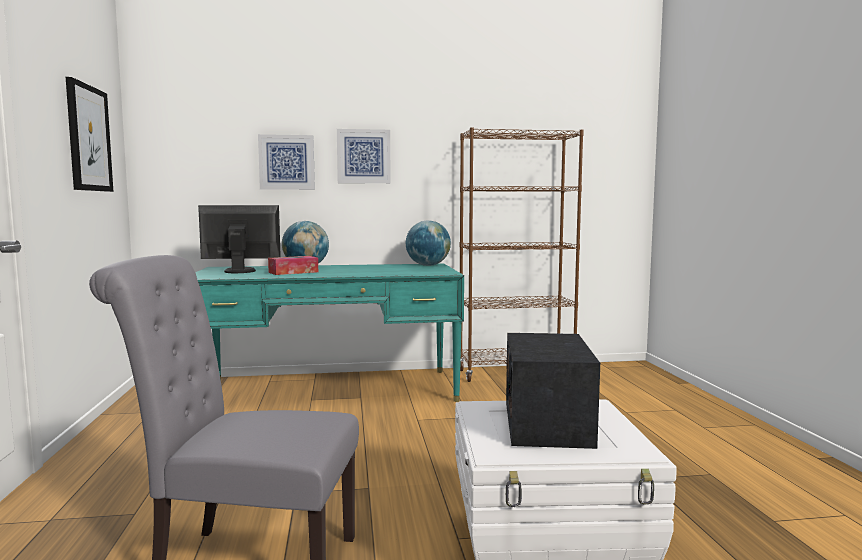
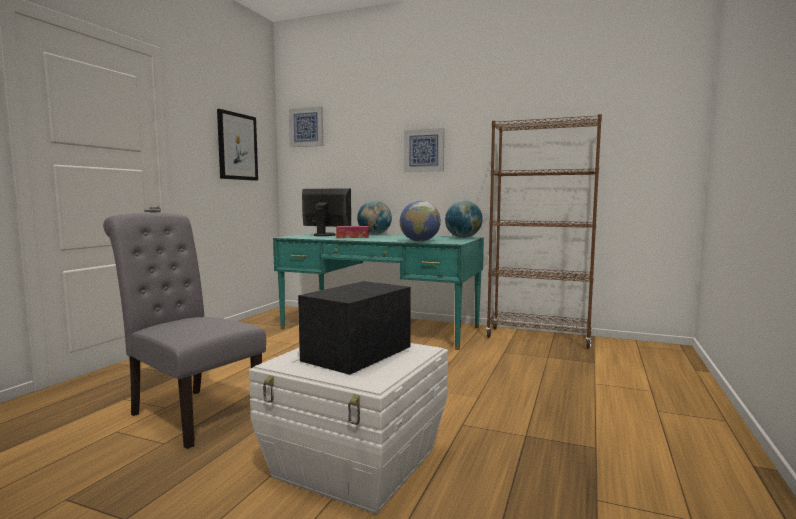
camera: 30 degrees right, 0 degrees up
(286, 162) = (370, 157): picture -> picture (306, 127)
(402, 274) = (419, 241): none -> globe

